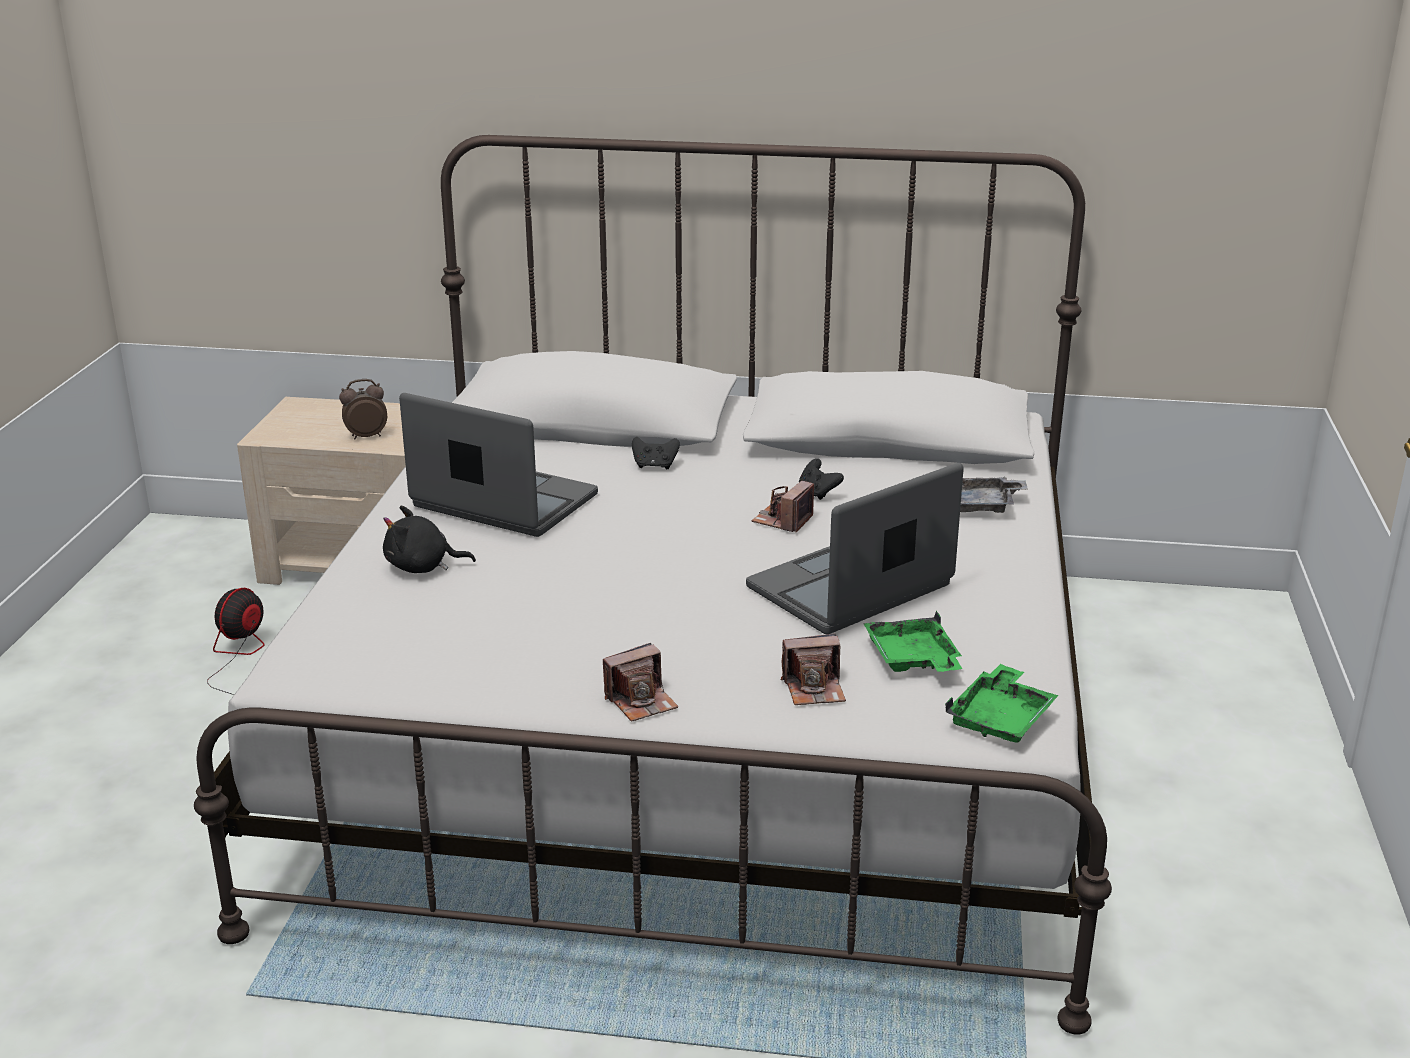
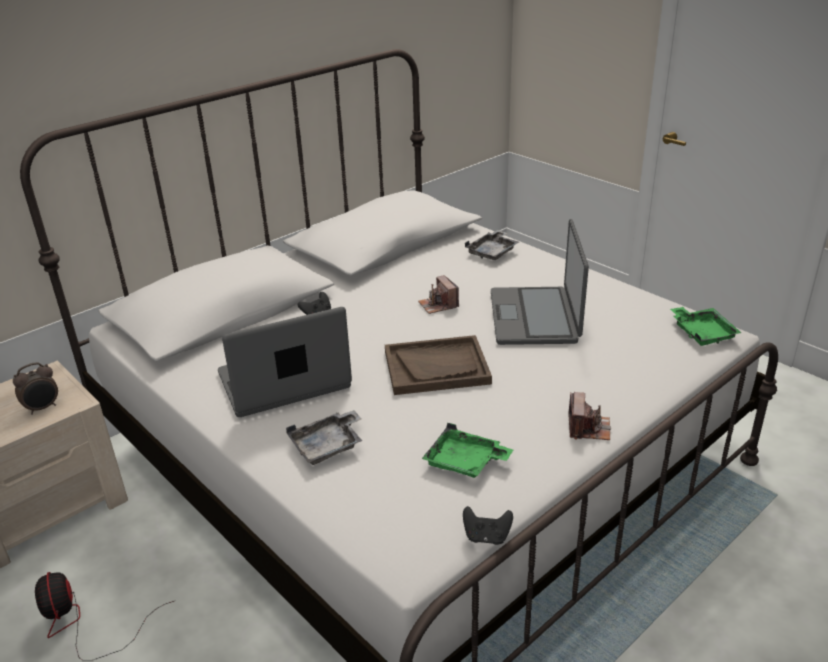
camera: 50 degrees left, 5 degrees up
(366, 436) = (43, 408): alarm clock -> alarm clock turned 150 degrees counterclockwise
(422, 567) = (328, 446): black plush toy -> grey tray
(644, 569) = (437, 367): none -> brown tray
(814, 689) = (627, 369): camera -> none
(818, 493) = (421, 284): black game controller -> black game controller (486, 537)
(912, 659) = (625, 331): green tray -> green tray (465, 462)

